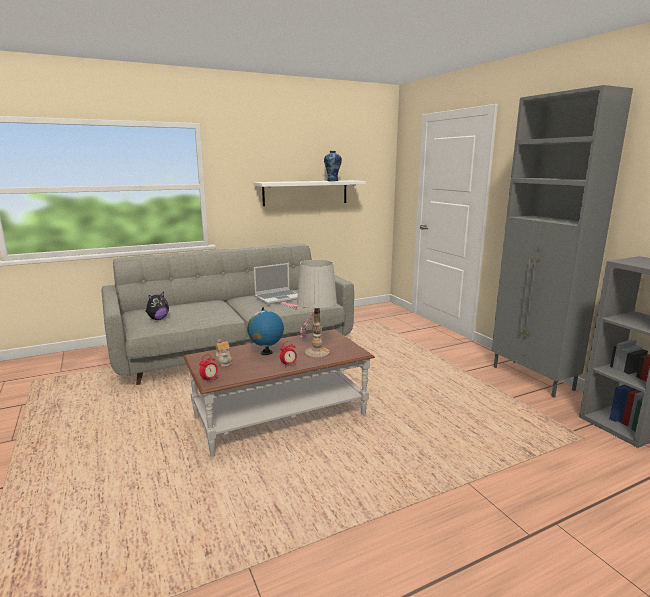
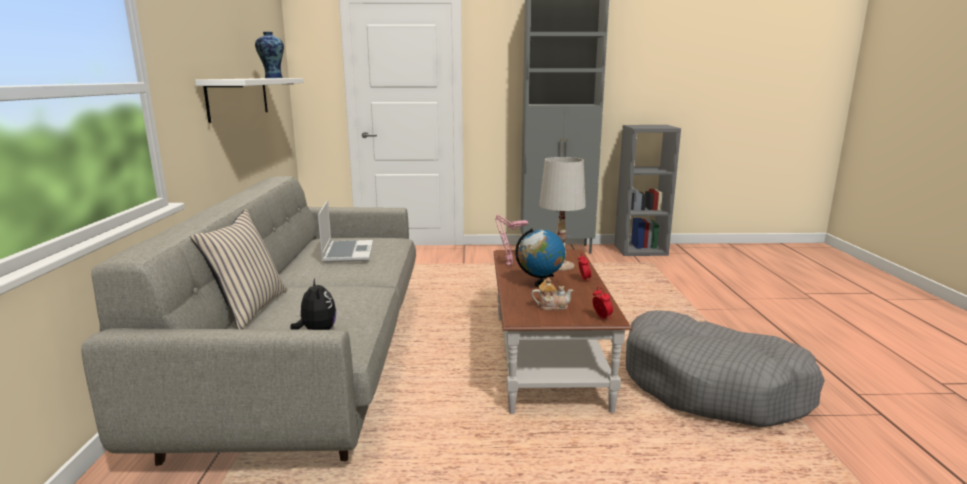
camera: 65 degrees left, 0 degrees up
(183, 302) = (249, 309): none -> beige pillow
(281, 506) = (712, 386): none -> grey dog bed

